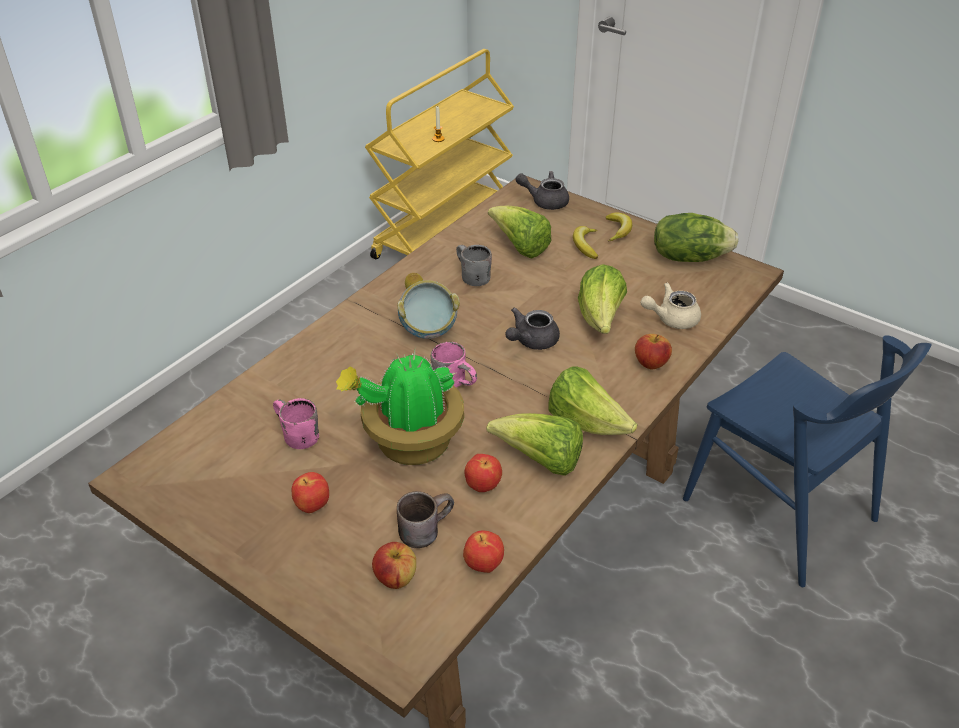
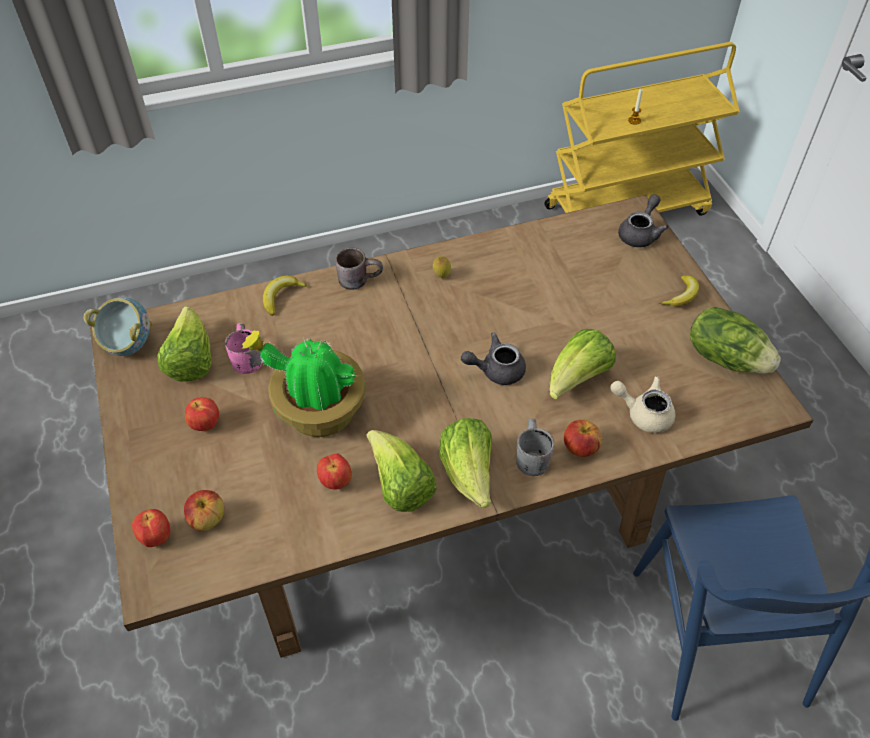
camera: 35 degrees right, 10 degrees up
(424, 528) = (262, 490): brown mug -> brown mug (359, 278)
(428, 331) = (421, 317): bowl -> bowl (128, 345)
(456, 381) = (401, 375): pink mug -> none
(470, 277) = (502, 281): grey mug -> grey mug (528, 456)
(483, 566) = (275, 550): apple -> apple (156, 538)
(520, 247) = (572, 271): lettuce -> lettuce (190, 361)
(545, 201) = (640, 233): grey teapot -> grey teapot turned 75 degrees clockwise
(585, 245) = (634, 297): banana -> banana (281, 297)

